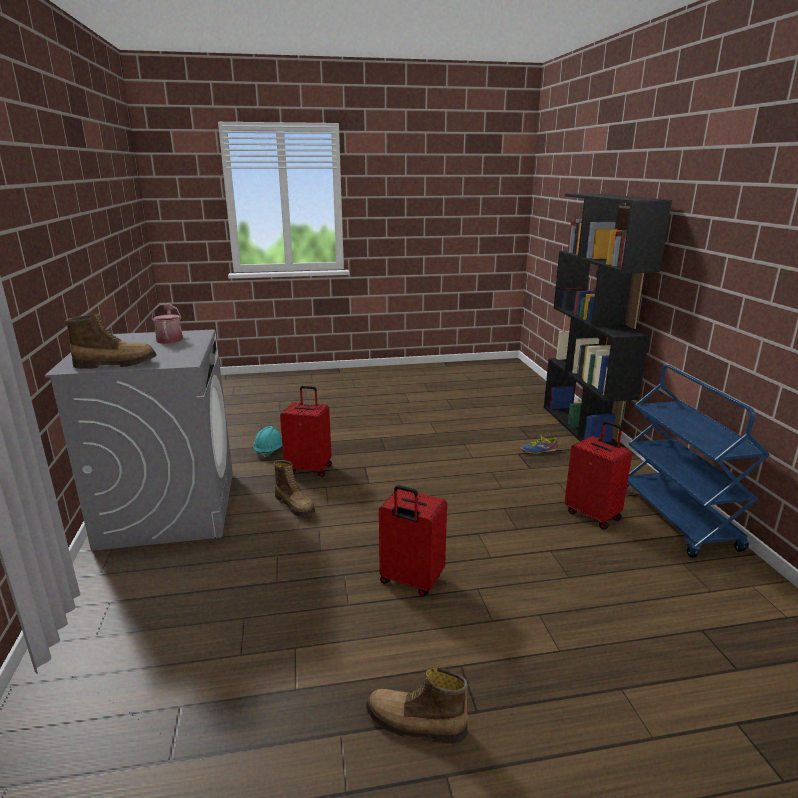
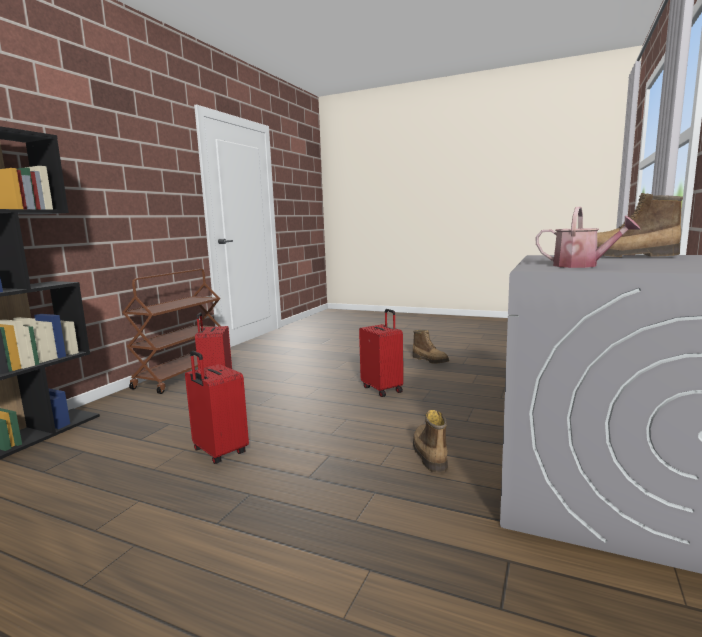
camera: 145 degrees left, 10 degrees down
(170, 339) = (582, 266): watering can -> watering can turned 75 degrees counterclockwise
(269, 451) = (418, 565): turquoise hard hat -> none
(309, 468) = (378, 498): red suitcase -> red suitcase (219, 452)
(538, 450) = (115, 437): shoe -> none
(677, 519) = (182, 376): blue cart -> brown cart

